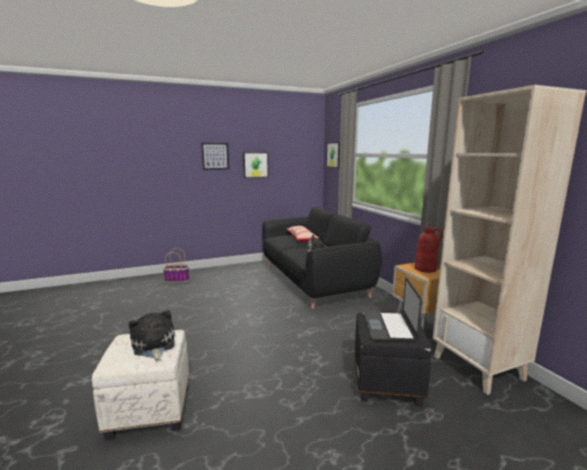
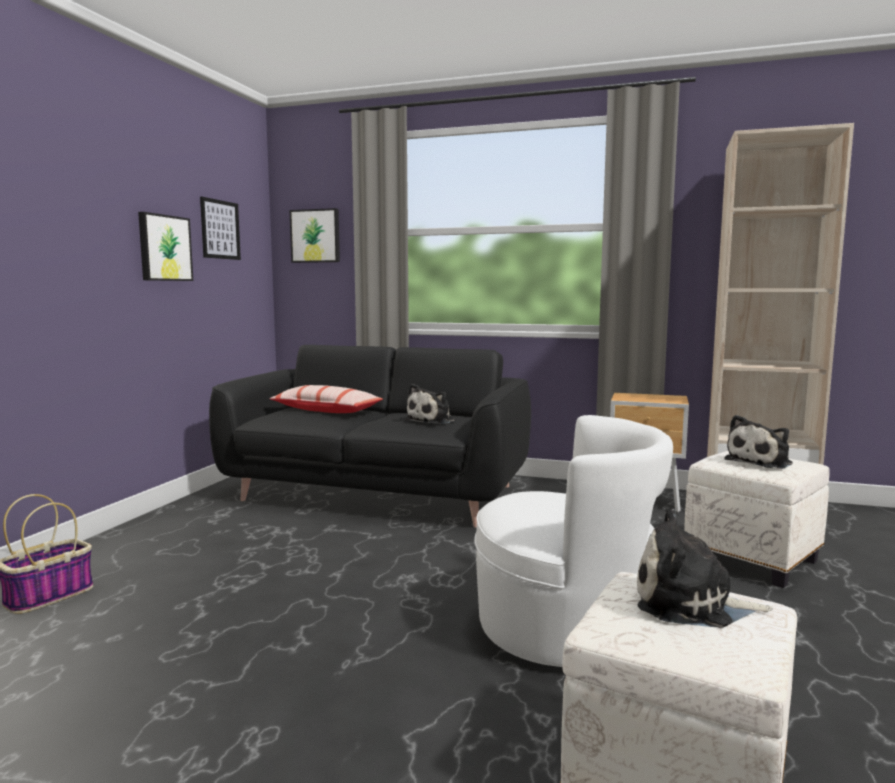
camera: 50 degrees left, 5 degrees down
(215, 156) = (78, 214): picture -> picture (220, 229)
(244, 356) = (566, 627): none -> white armchair
(387, 384) = (753, 560): black ottoman -> white ottoman
(389, 326) = (761, 462): laptop -> plush toy
(426, 269) = (648, 396): red vase -> none

